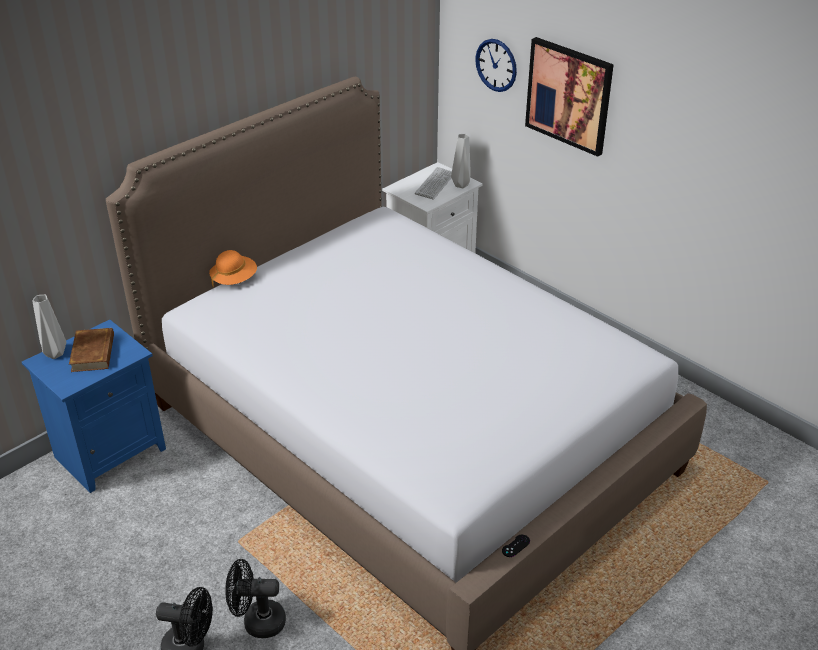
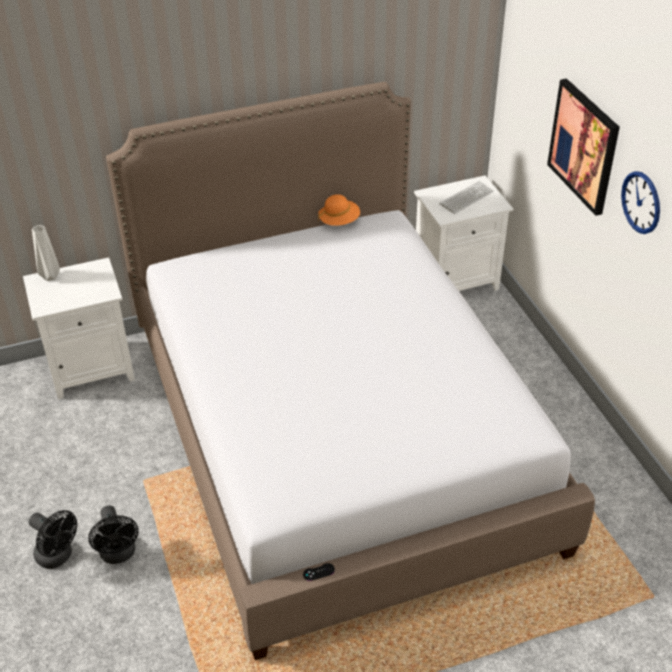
camera: 25 degrees right, 5 degrees up
(93, 353) = (78, 284): brown book -> none
(110, 451) = (92, 368): blue nightstand -> white nightstand
(234, 279) = (220, 249): orange hat -> orange hat (339, 221)
(257, 622) = (119, 554): black fan -> black fan turned 135 degrees counterclockwise
(461, 184) = (491, 205): grey vase -> none
(496, 65) = (535, 96): wall clock -> wall clock (641, 202)

